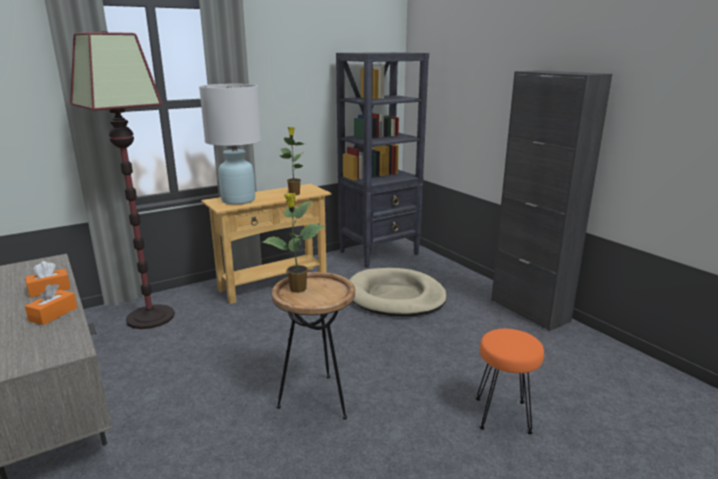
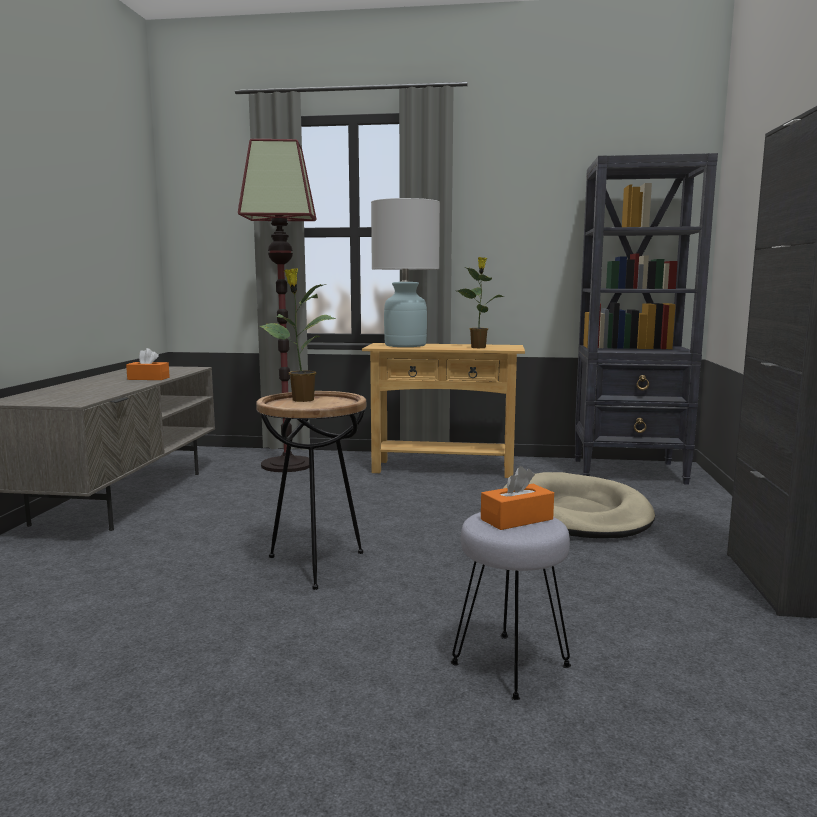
camera: 40 degrees right, 10 degrees down
(53, 314) = (115, 388): orange tissue box -> orange tissue box (516, 519)
(503, 415) = (511, 666): orange stool -> grey stool

